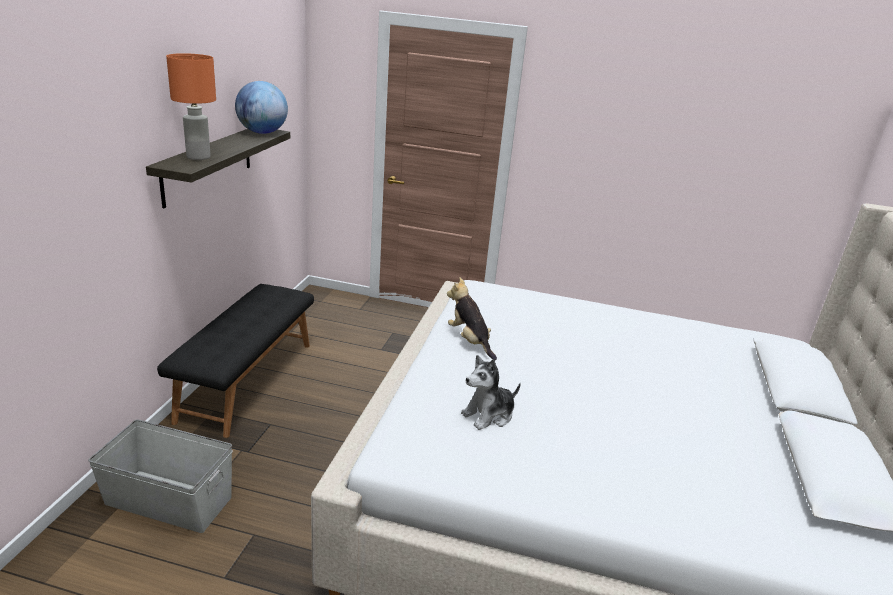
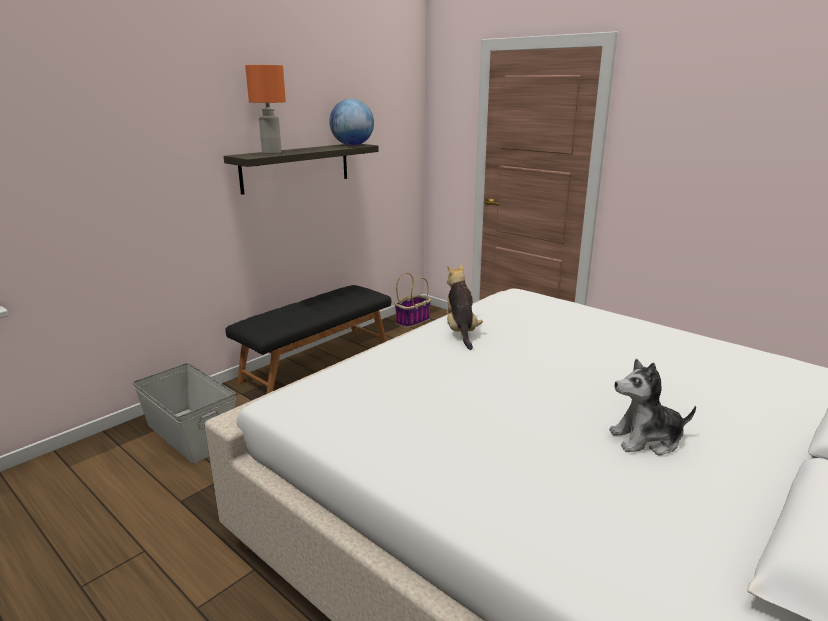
camera: 30 degrees right, 5 degrees down
(314, 309) = (413, 321): none -> basket
(489, 415) = (413, 391): plush toy -> plush toy (646, 439)

